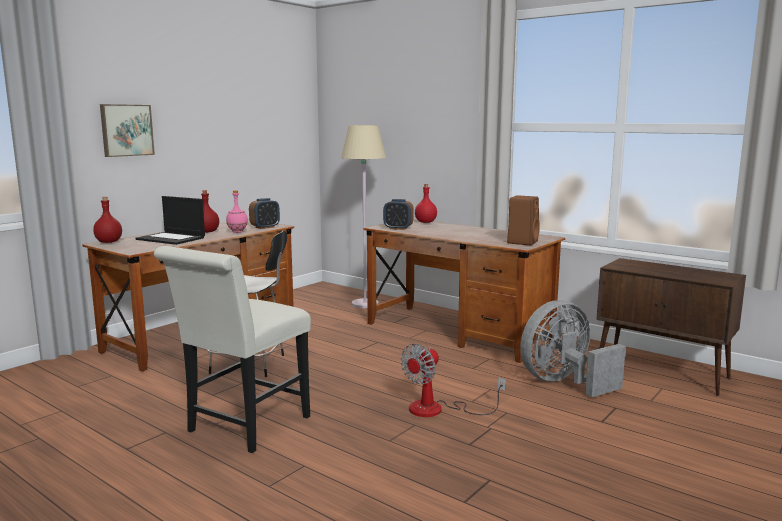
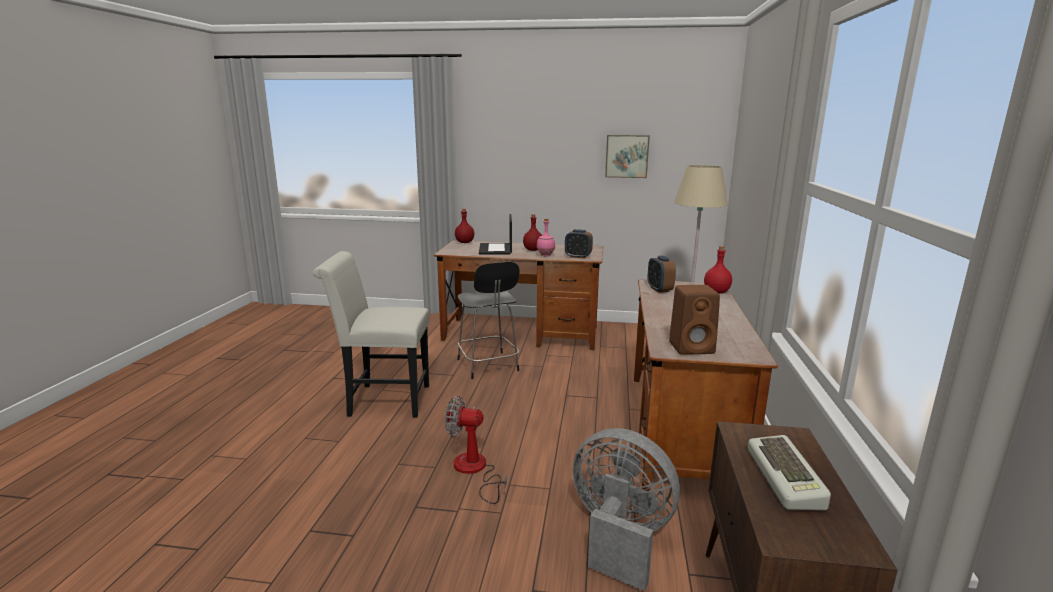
camera: 60 degrees right, 5 degrees up
(126, 130) = (507, 158): picture -> picture (626, 156)
(670, 271) = (787, 479): none -> keyboard

